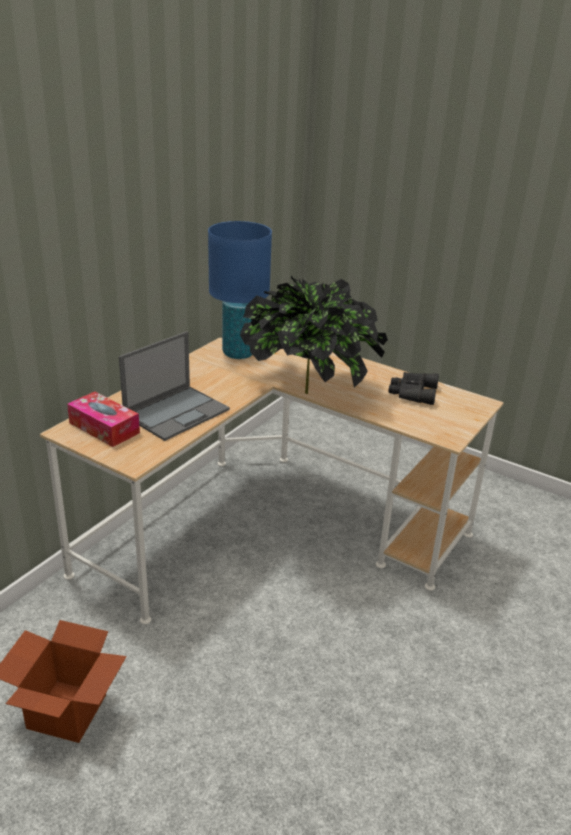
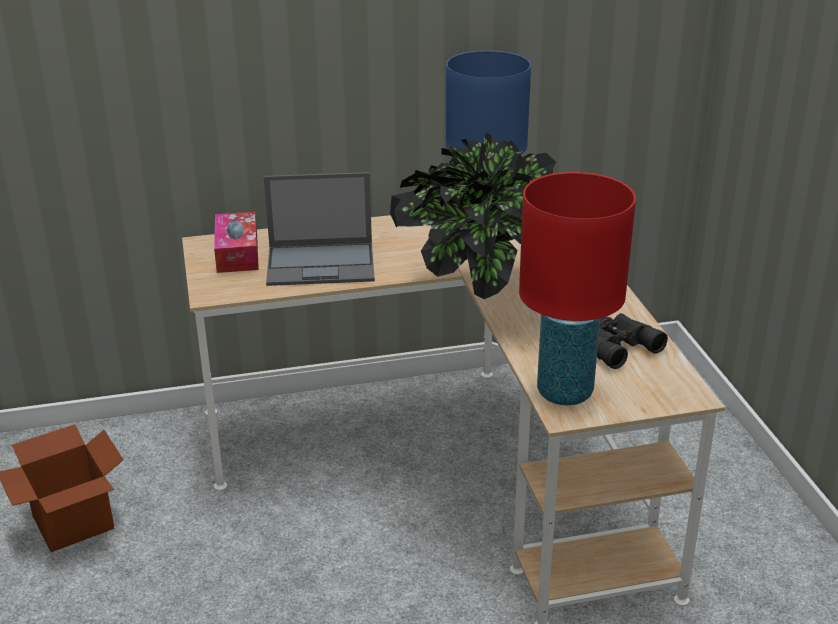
camera: 45 degrees right, 0 degrees up
(431, 427) = (564, 392): none -> red table lamp

